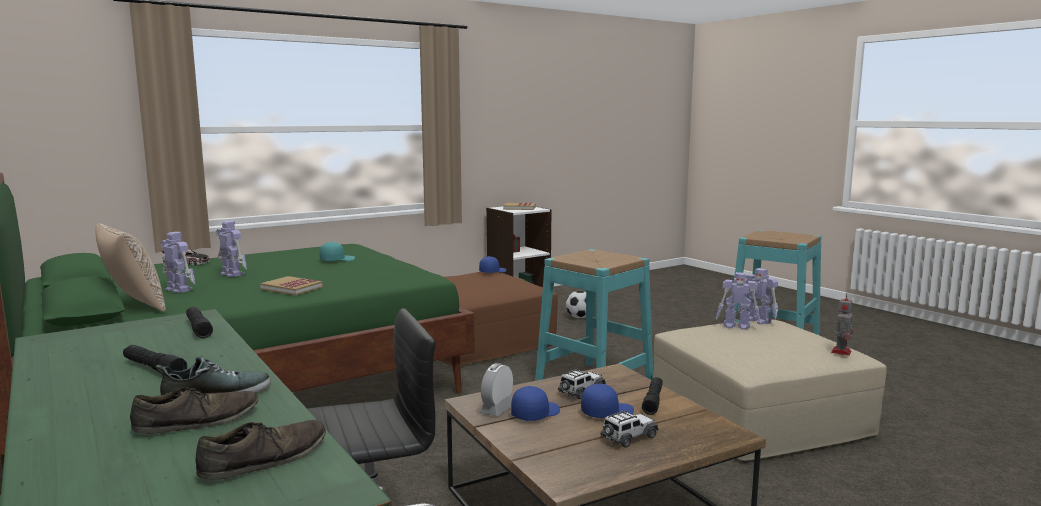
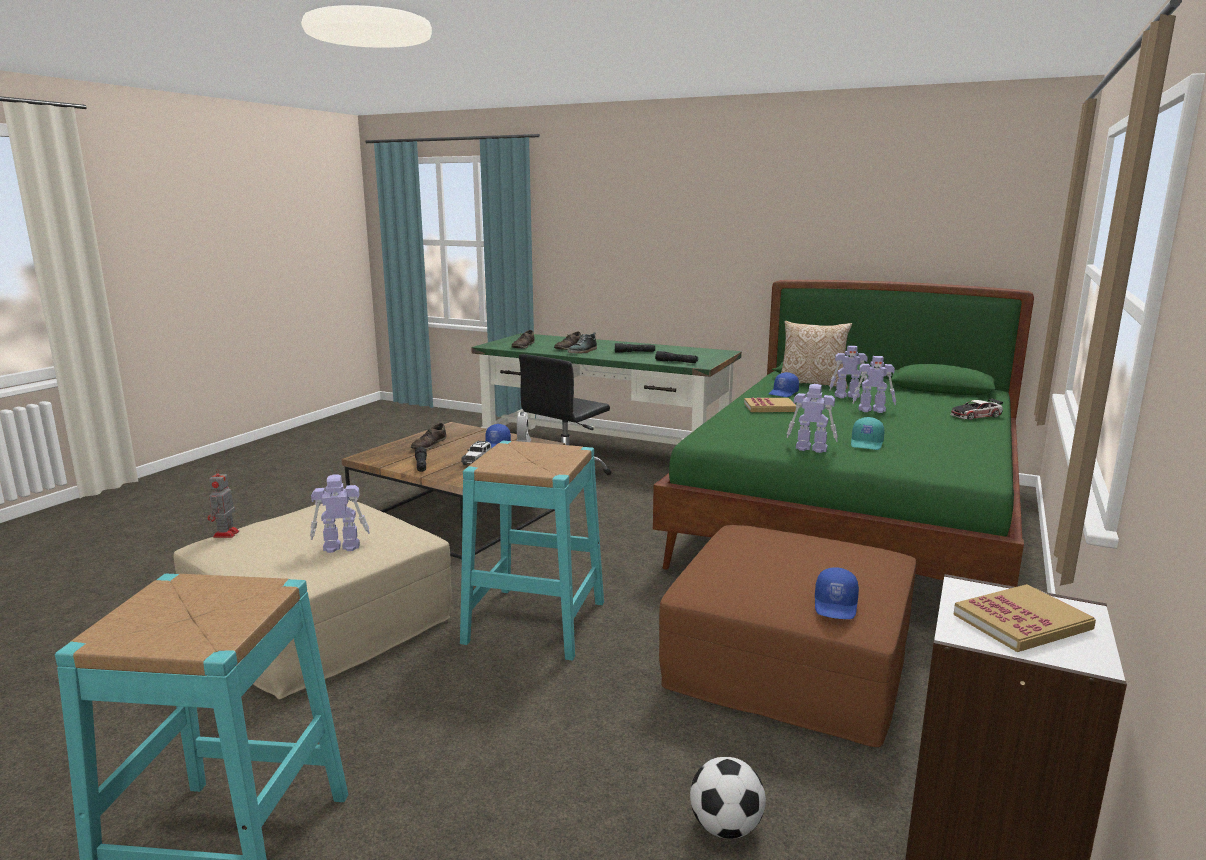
camera: 150 degrees right, 5 degrees up
(606, 412) = (450, 454): blue cap -> blue cap (783, 393)
(628, 438) = (428, 445): toy car -> brown shoe
(758, 321) = (307, 566): toy robot -> toy robot (810, 448)

